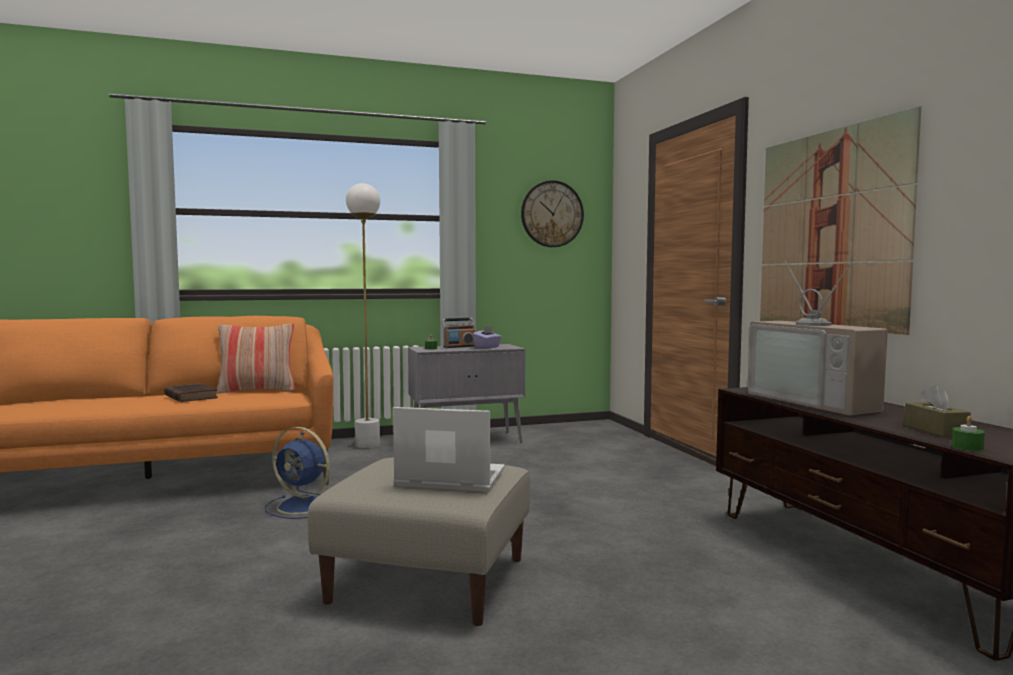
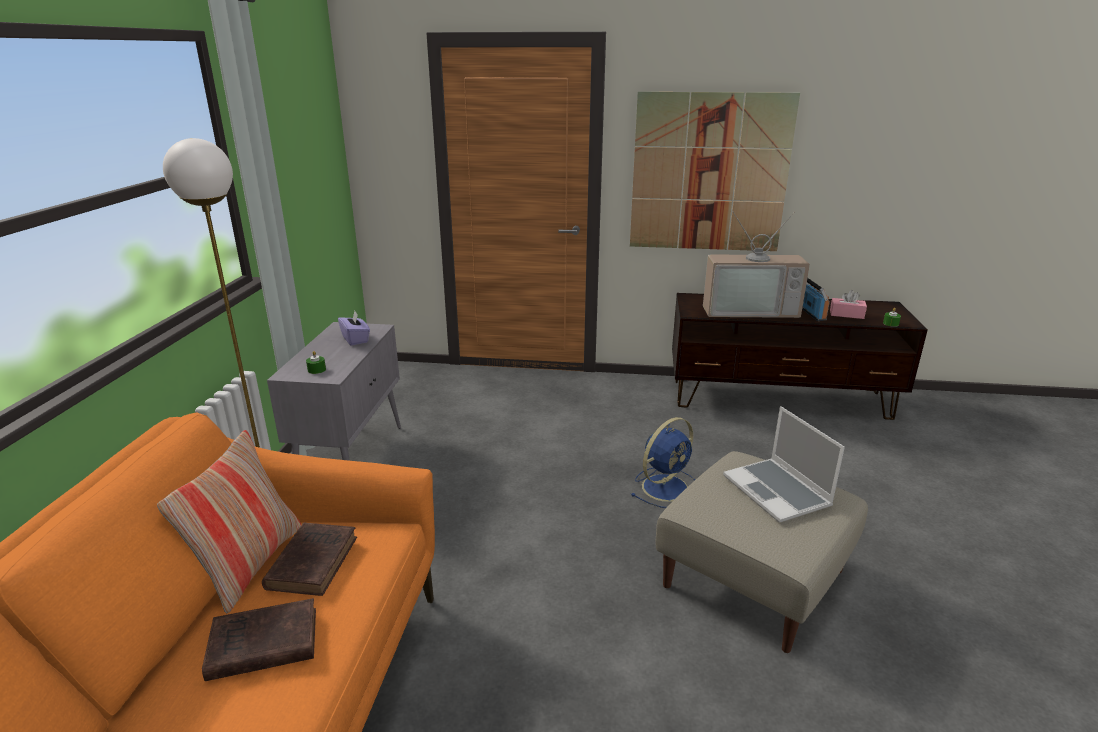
camera: 65 degrees left, 20 degrees up
(259, 393) = (314, 561): none -> brown book
(303, 506) = (504, 634): blue fan -> blue fan (666, 487)
(449, 479) = (778, 492): laptop -> laptop turned 60 degrees counterclockwise
(459, 347) = (322, 351): radio -> radio (812, 314)
(552, 214) = (307, 132): wall clock -> none
(935, 430) = (846, 314): brown tissue box -> pink tissue box

